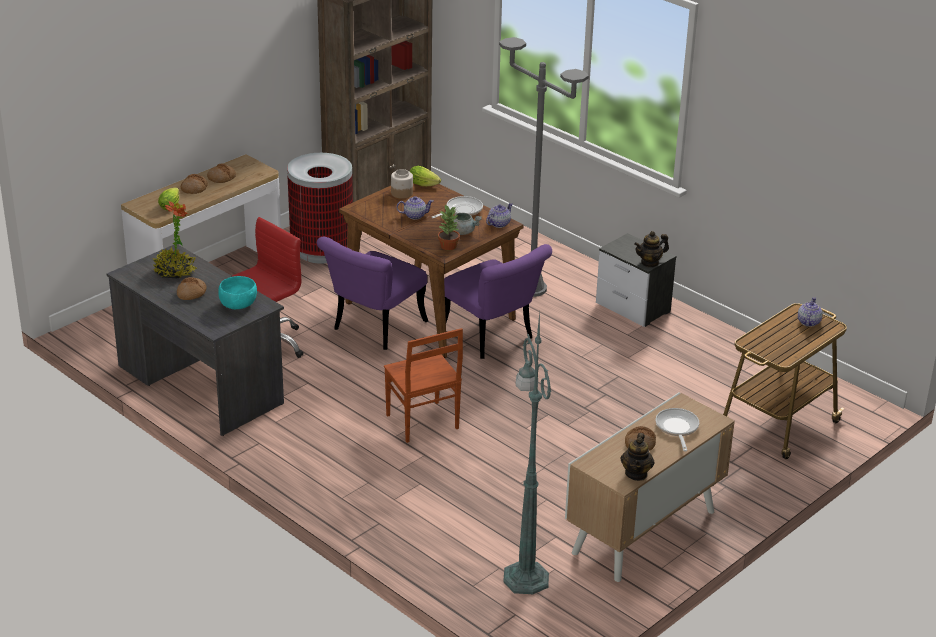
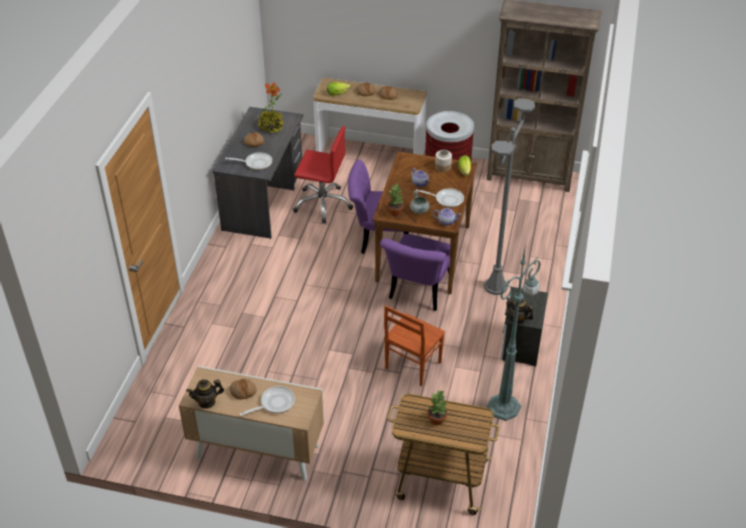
camera: 60 degrees right, 10 degrees up
(238, 305) = (256, 163): turquoise bowl -> frying pan
(422, 423) = (297, 301): brown chair -> brown chair (412, 365)
(525, 576) = (174, 411): green floor lamp -> green floor lamp (505, 406)
(785, 336) = (437, 420): none -> potted plant
(808, 322) = (470, 426): teapot -> none

